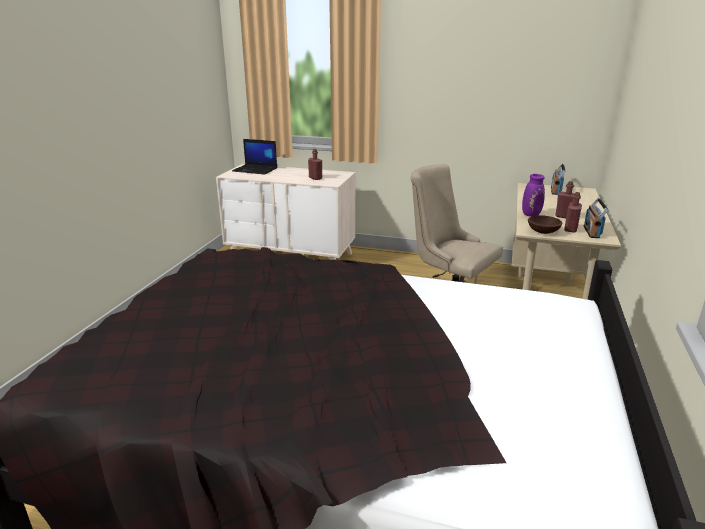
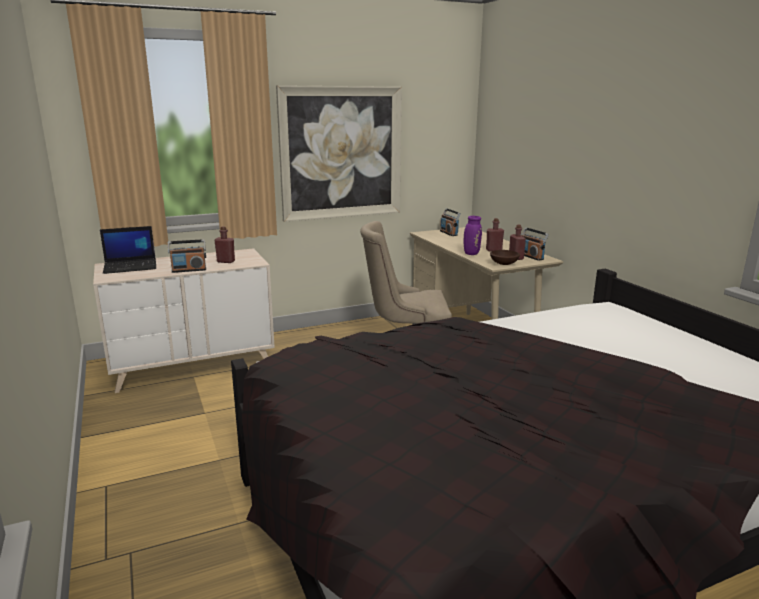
camera: 40 degrees left, 5 degrees down
(281, 179) = (189, 270): none -> radio
(451, 94) = (341, 153): none -> picture

